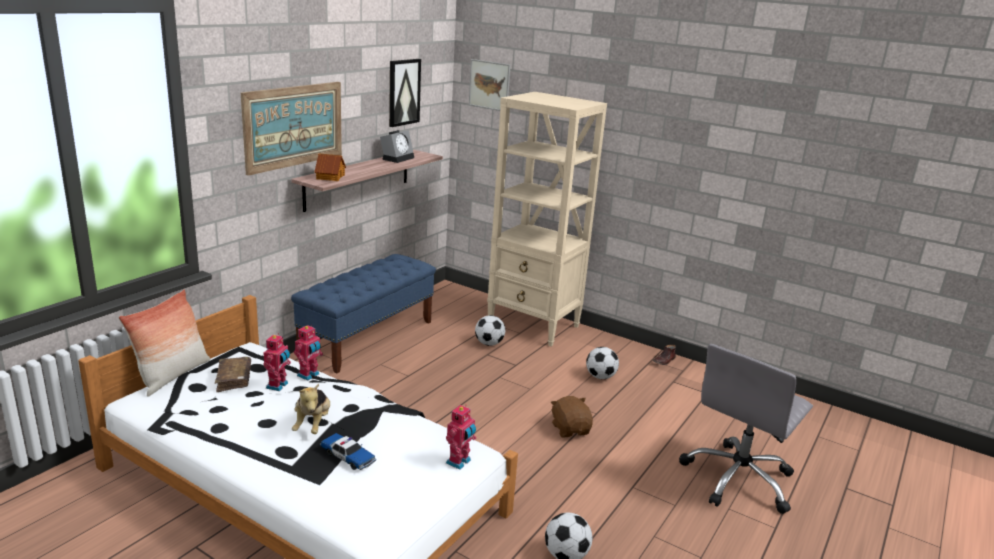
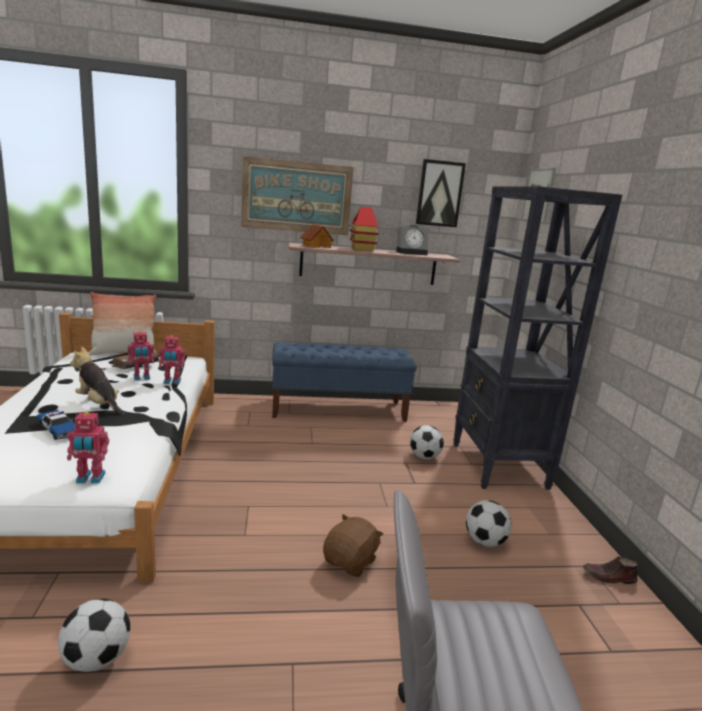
camera: 50 degrees right, 5 degrees down
(313, 424) = (99, 404): plush toy -> plush toy turned 75 degrees clockwise
(347, 456) = (58, 430): toy car -> toy car turned 45 degrees counterclockwise
(366, 168) = (362, 250): none -> toy house
(534, 326) = (498, 466): beige bookcase -> black bookcase

